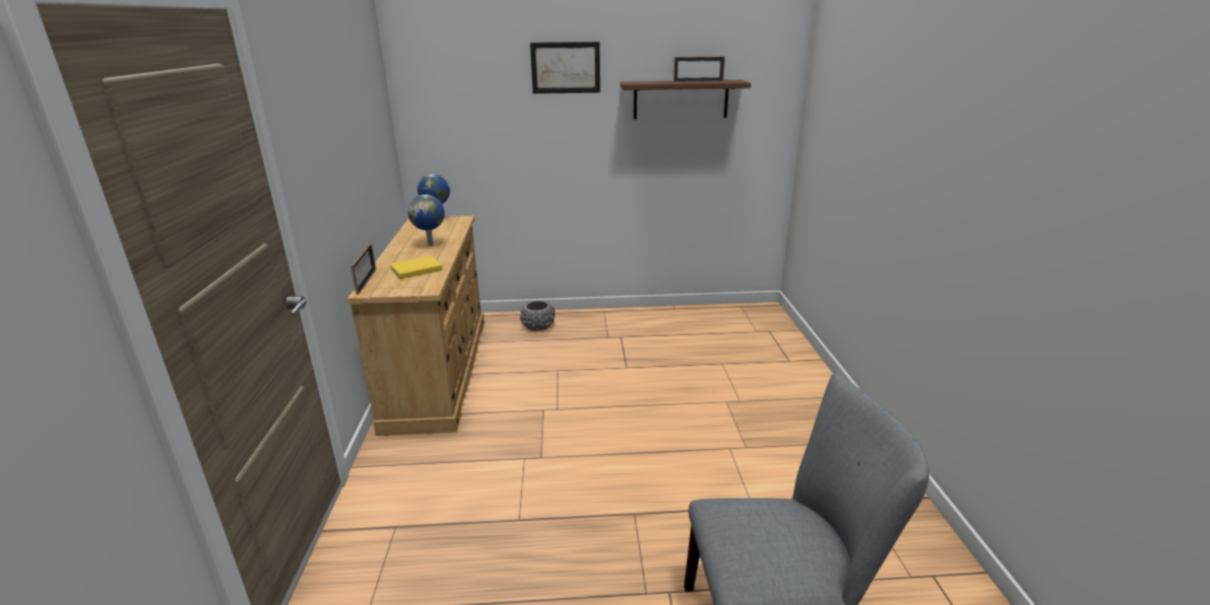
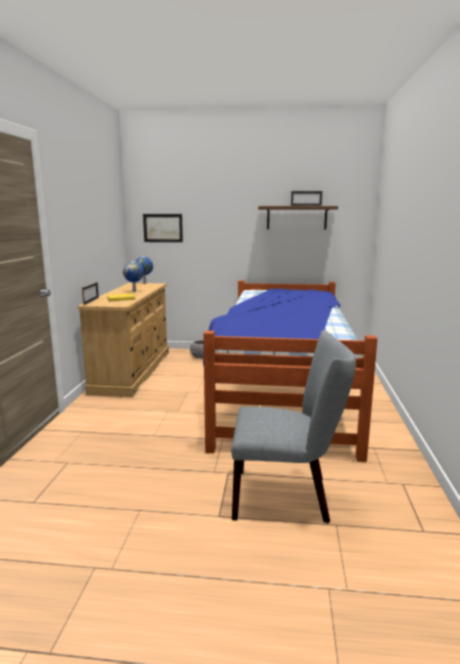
camera: 10 degrees right, 10 degrees down
(565, 67) = (226, 197): picture -> picture (163, 228)
(687, 391) = (282, 391): none -> bed

